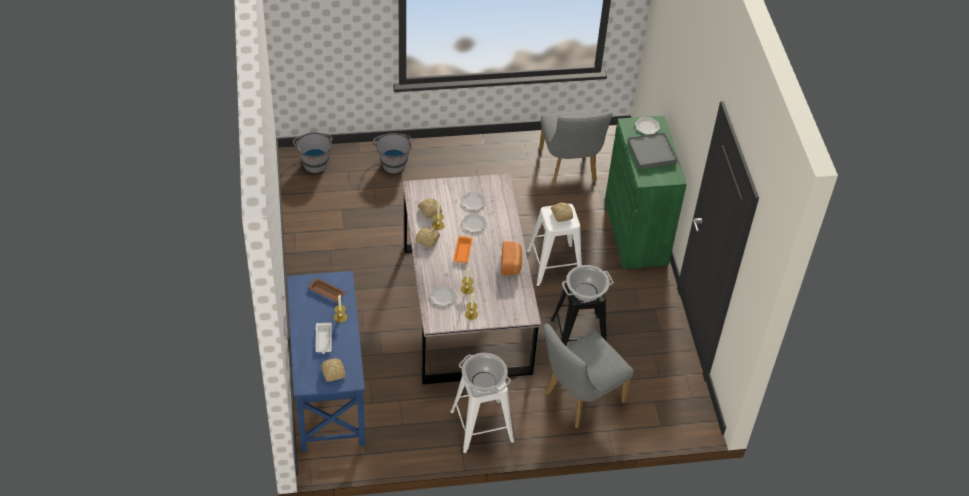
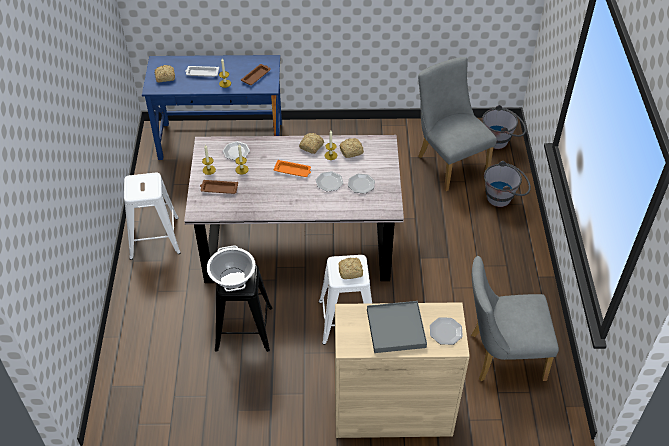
camera: 100 degrees right, 0 degrees up
(483, 381) = (140, 184): cooking pot -> none
(495, 303) = (218, 189): none -> brown tray
(511, 264) = (268, 206): bread -> none
(579, 399) = (164, 317): grey chair -> grey chair (449, 162)
(636, 232) = (392, 411): green cabinet -> beige cabinet

